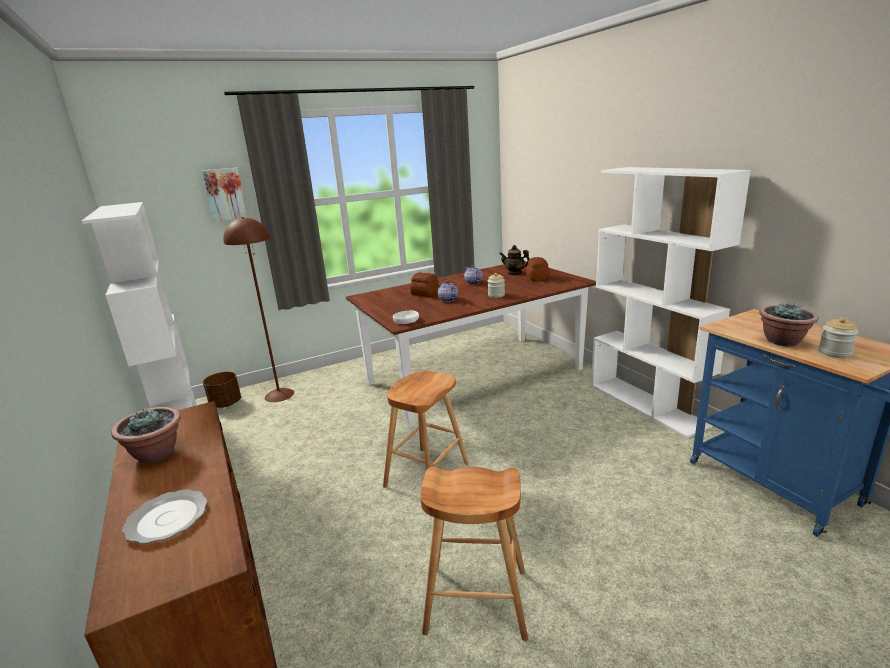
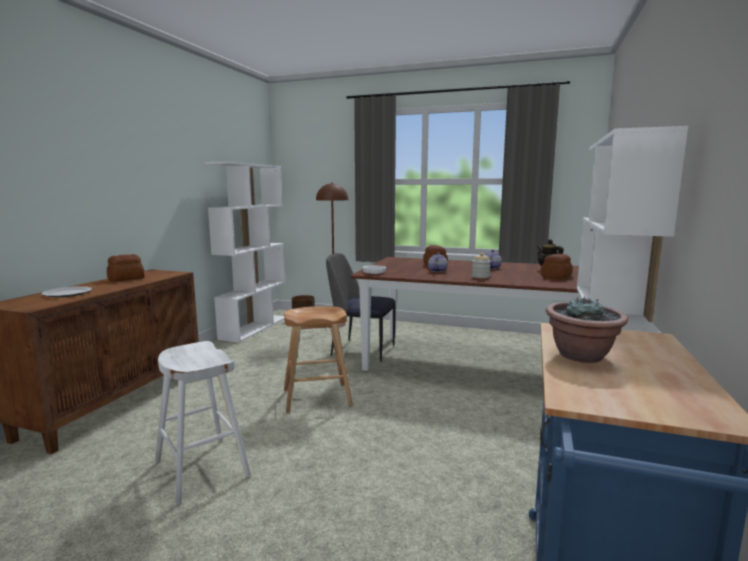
camera: 45 degrees right, 10 degrees down
(156, 453) = (126, 279): potted plant -> bread
(225, 194) = (340, 169): picture -> none
(367, 409) = (361, 350): none -> chair
(477, 601) = (202, 469): brown stool -> white stool
(834, 353) = (606, 383): jar -> none

